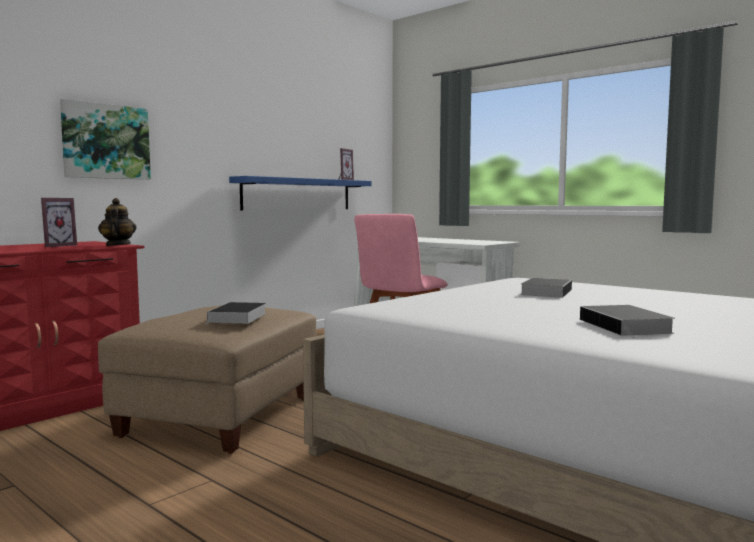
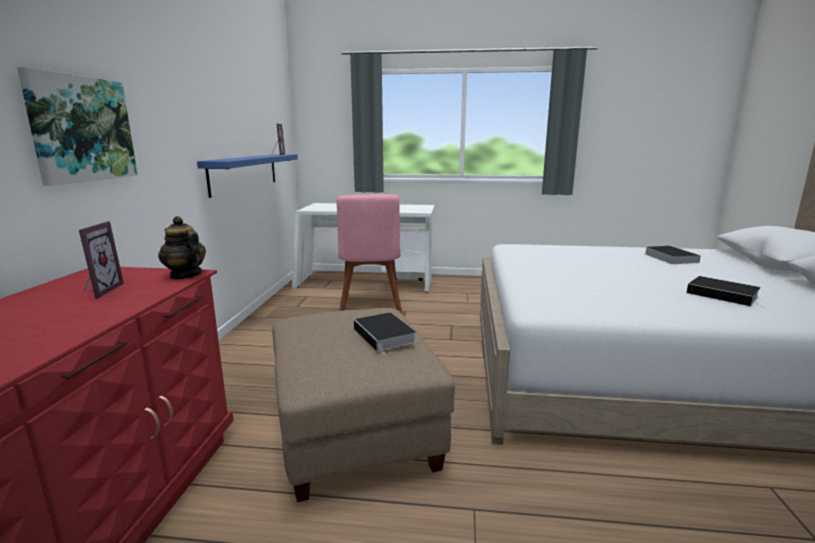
camera: 35 degrees left, 10 degrees up
(546, 292) = (575, 261): book -> book (669, 257)

